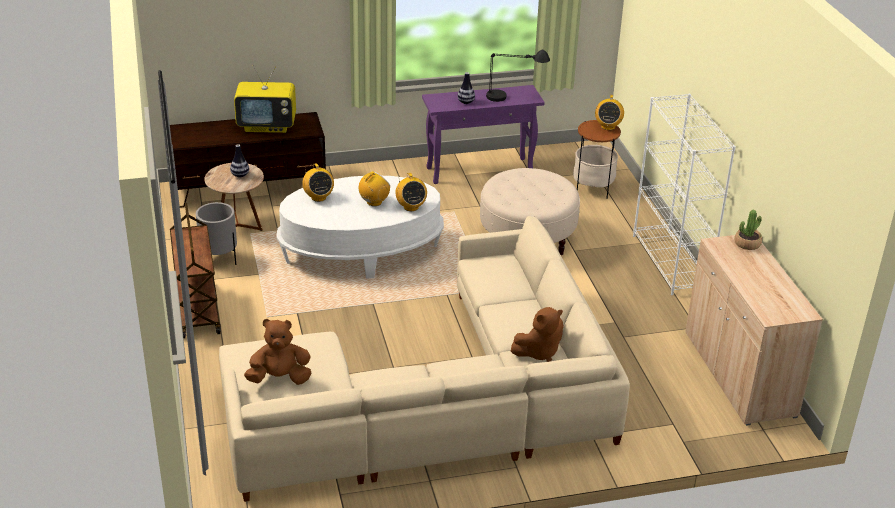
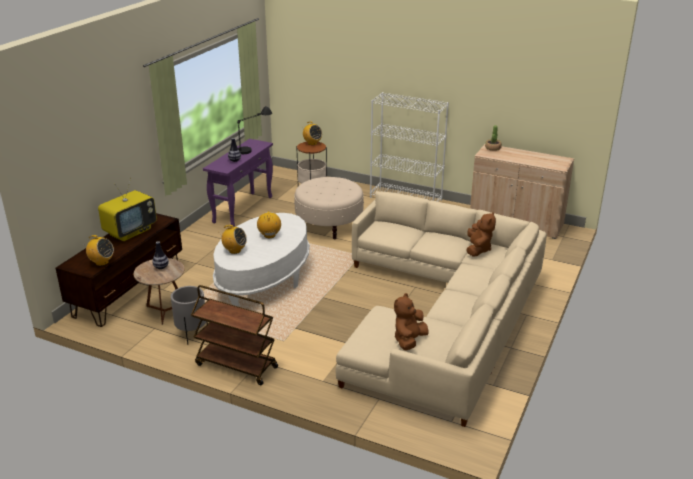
camera: 50 degrees left, 5 degrees down
(411, 207) = (293, 227): radio -> radio (101, 262)

